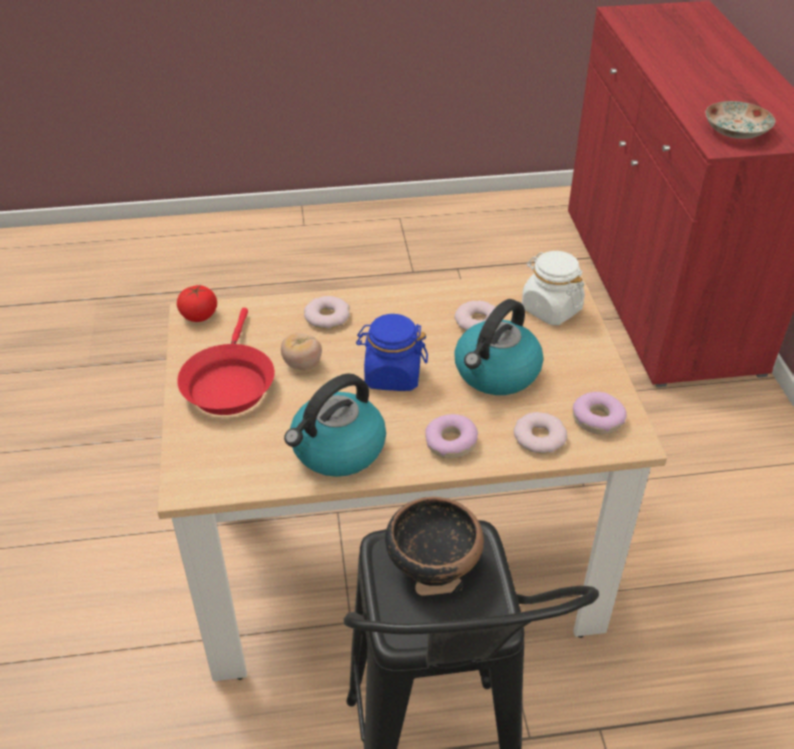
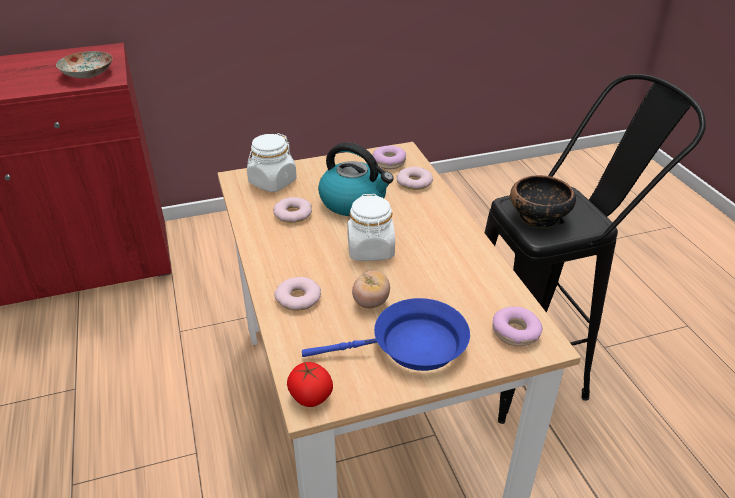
camera: 100 degrees left, 5 degrees down
(229, 383) = (411, 346): red frying pan -> blue frying pan
(337, 450) = (465, 267): kettle -> none
(392, 375) = (371, 249): blue jar -> white jar
(450, 442) = (434, 216): donut -> donut (515, 332)

